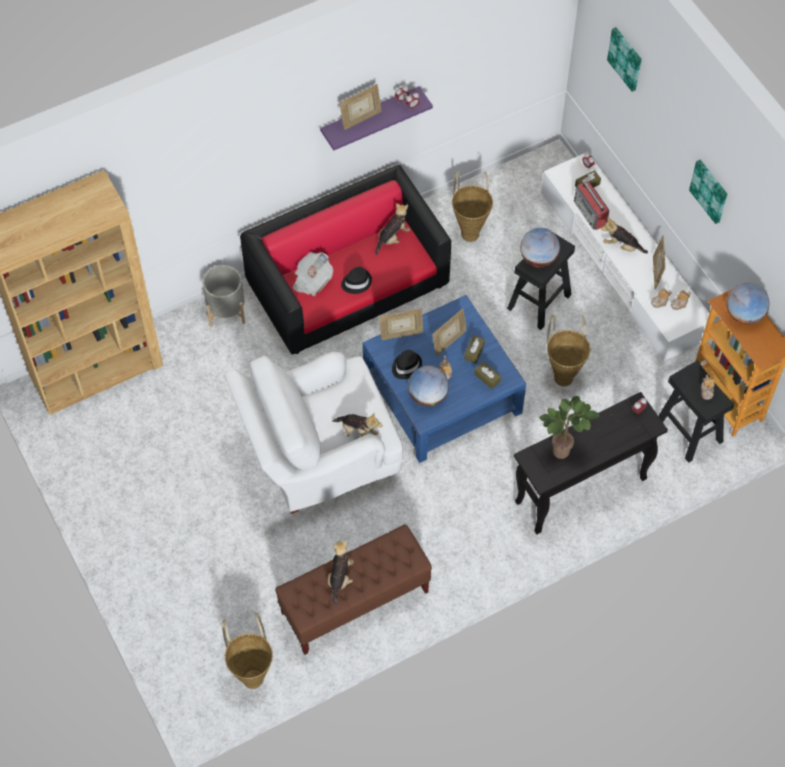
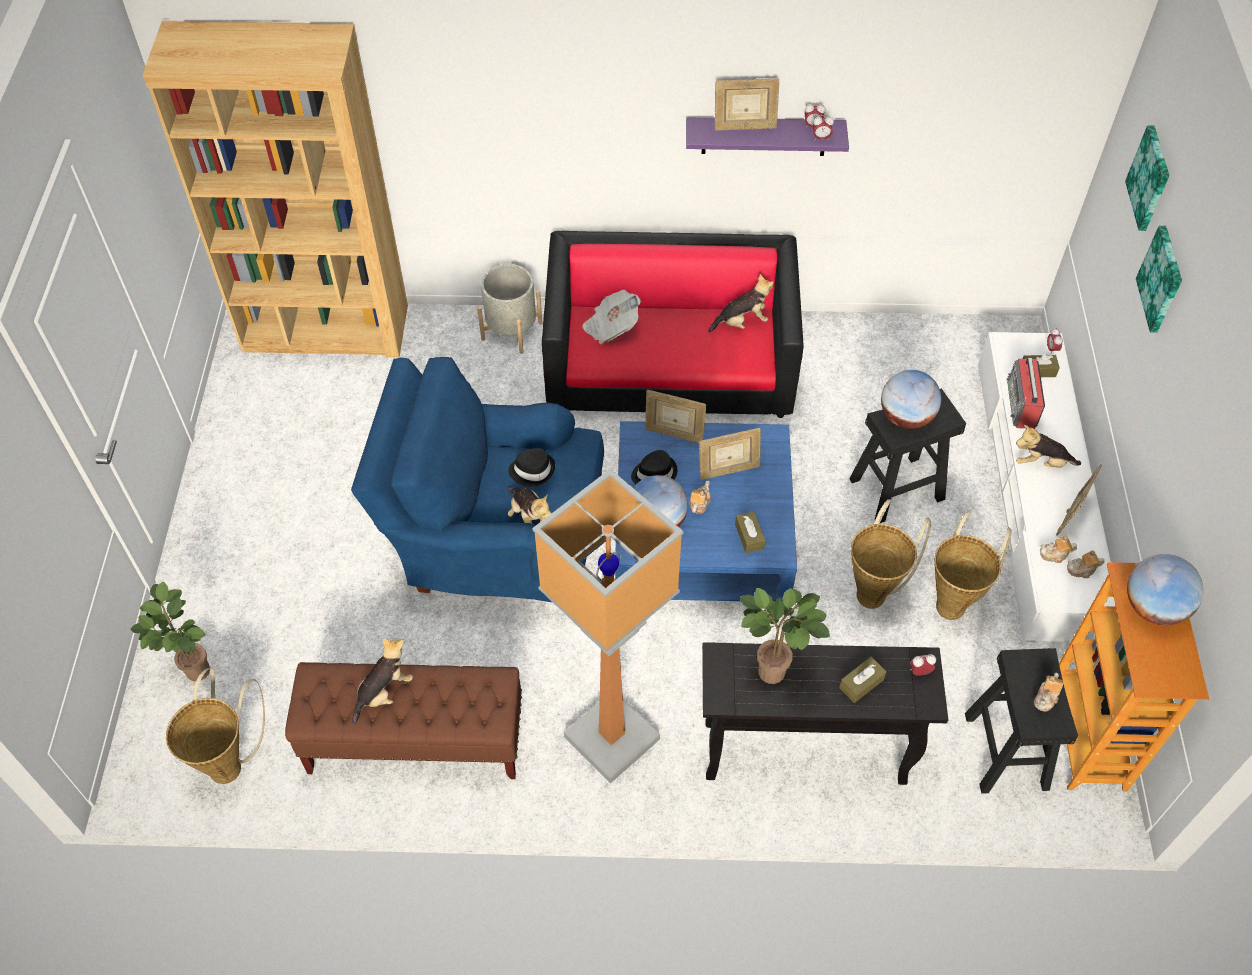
camera: 30 degrees right, 5 degrees down
(186, 633) = (193, 669): none -> potted plant
(319, 459) = (497, 544): white armchair -> blue armchair
(356, 282) = (662, 352): black hat -> black hat (532, 470)
(468, 540) = (611, 740): none -> floor lamp
(470, 230) = (860, 369): basket -> basket (953, 602)
(474, 352) = (753, 497): brown tissue box -> brown tissue box (861, 683)
(622, 246) = (1041, 462): plush toy -> plush toy turned 45 degrees counterclockwise
(710, 190) = (1186, 402): picture -> picture (1162, 279)

